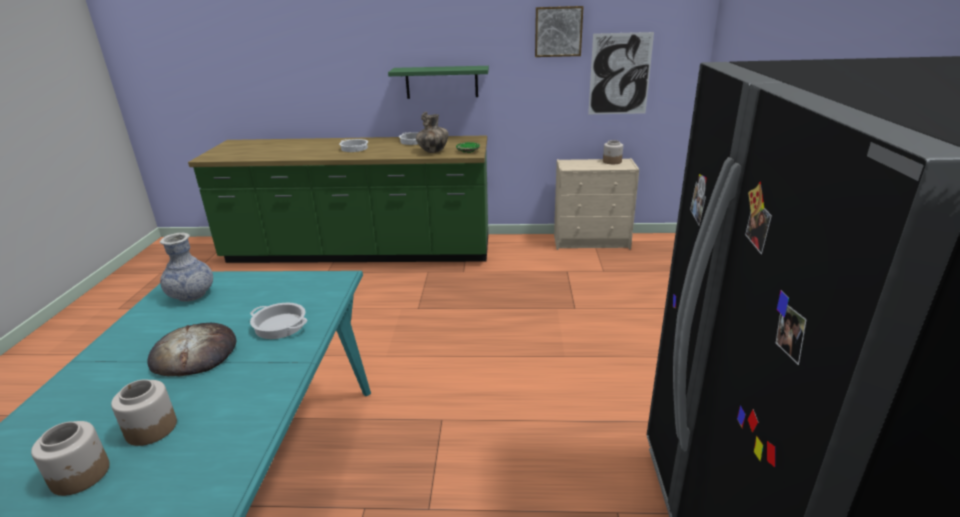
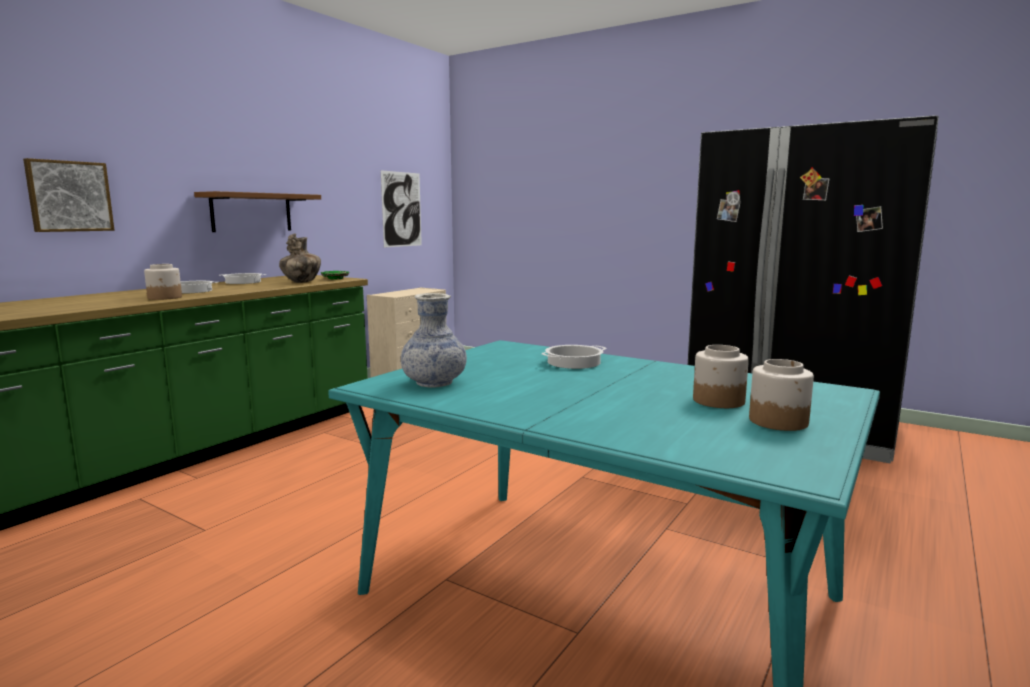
camera: 60 degrees left, 15 degrees down
(194, 353) = (588, 386): bread -> none
(441, 82) = (251, 212): green shelf -> brown shelf
(558, 31) = (355, 165): picture -> picture (69, 196)
(612, 161) = (413, 290): jar -> jar (165, 297)

